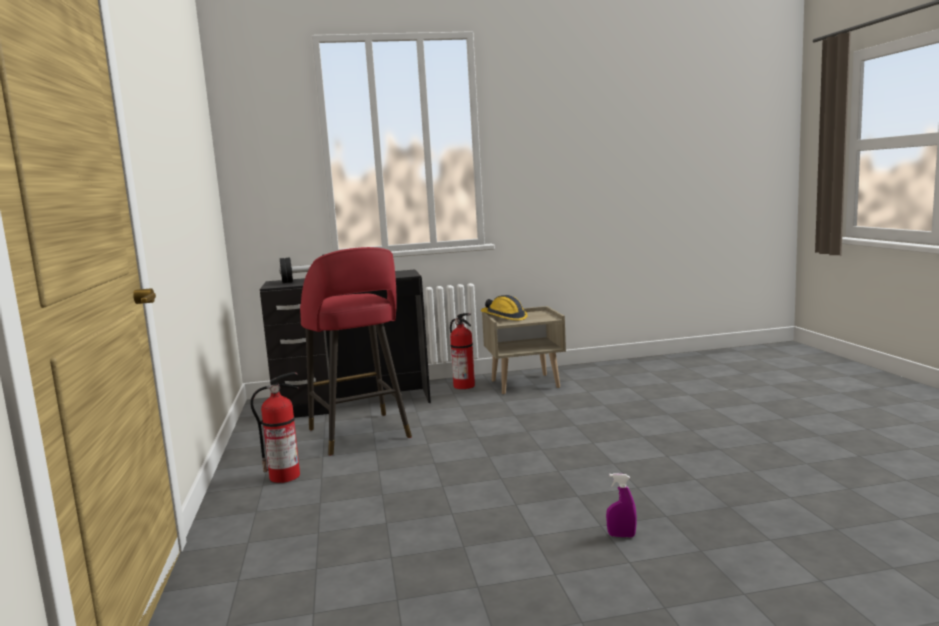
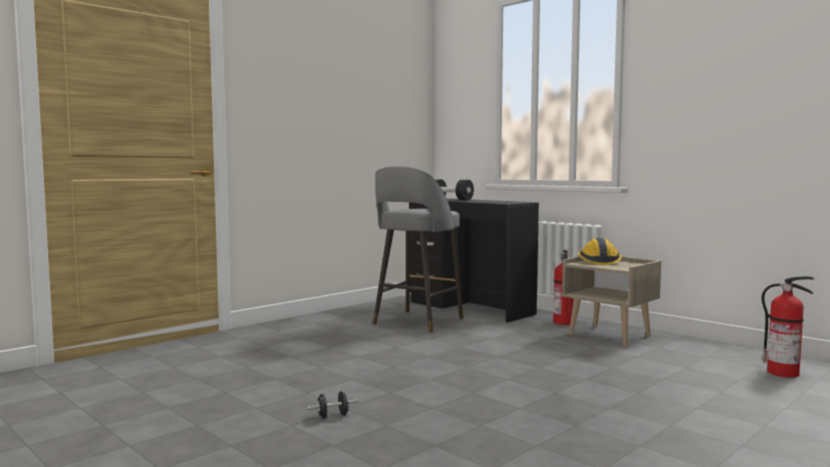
camera: 55 degrees right, 5 degrees down
(286, 476) = (330, 324): fire extinguisher -> fire extinguisher (784, 373)
(360, 434) = (416, 322): red stool -> grey stool
(621, 536) = (333, 416): purple spray bottle -> black dumbbell

